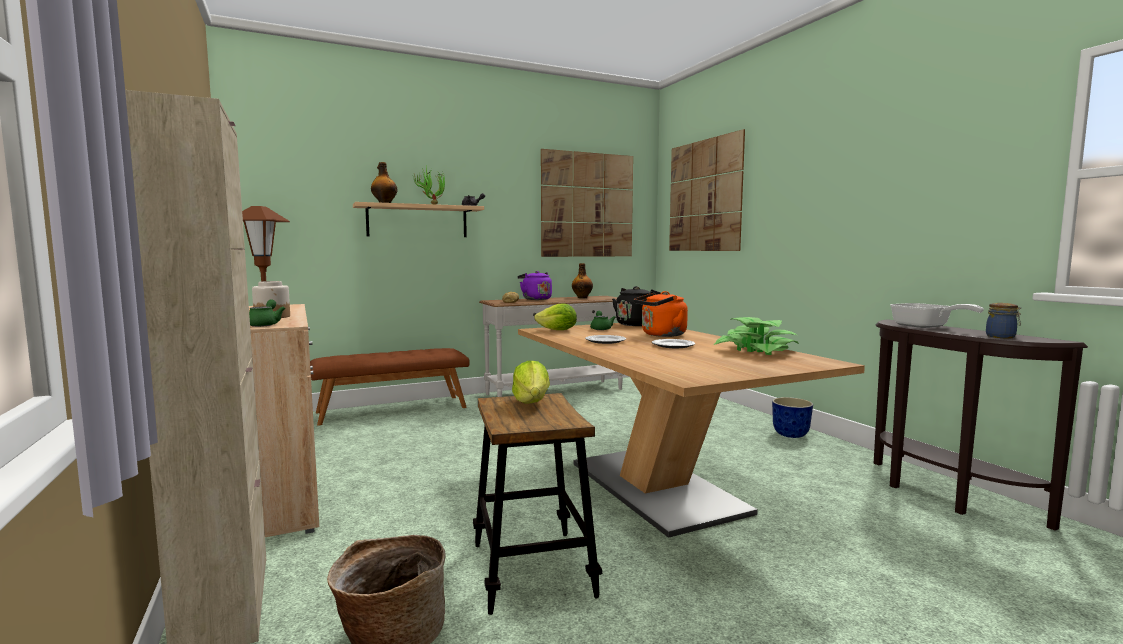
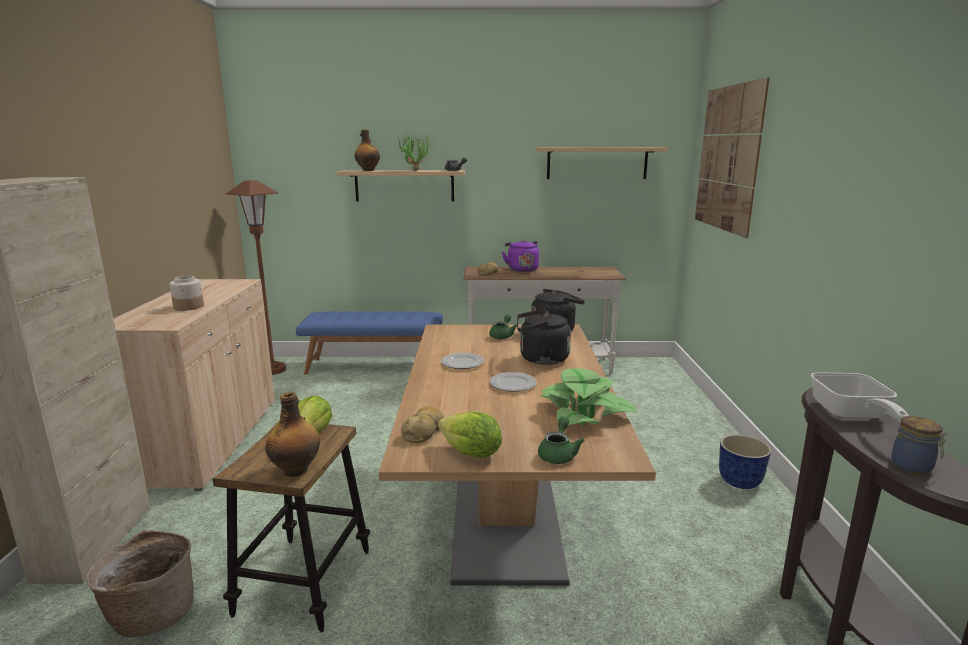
camera: 25 degrees right, 10 degrees up
(265, 324) = (157, 322): green teapot -> green teapot (558, 454)
(392, 409) = (374, 365): brown bench -> blue bench
(558, 330) = (454, 333): lettuce -> lettuce (471, 454)
(582, 297) = (576, 270): bottle -> bottle (296, 470)
(587, 205) = (597, 163): picture -> shelf
(661, 335) = (540, 359): orange kettle -> black kettle
(666, 369) = (424, 431): none -> bread

